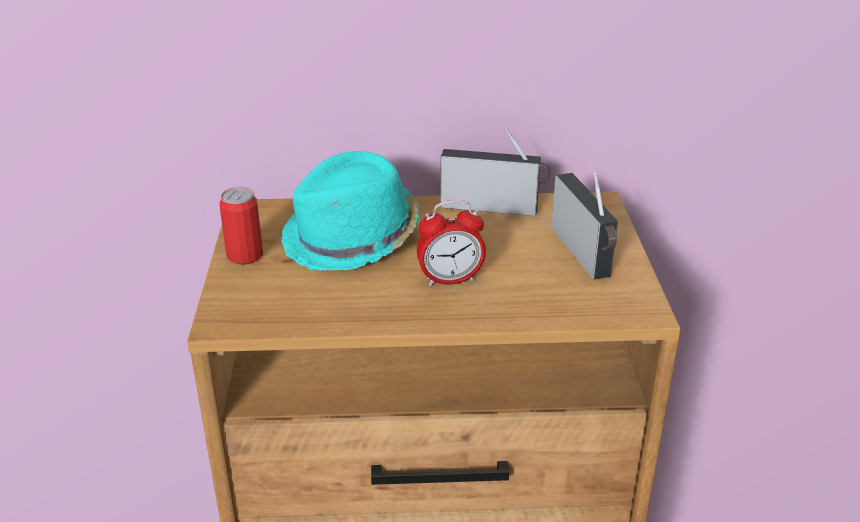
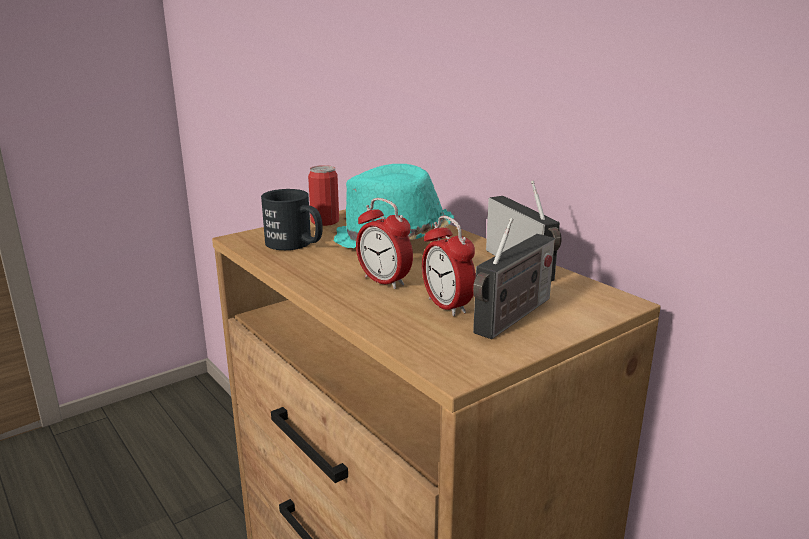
camera: 55 degrees right, 10 degrees down
(292, 294) = (296, 244): none -> black mug
(534, 271) = (447, 306): none -> alarm clock

